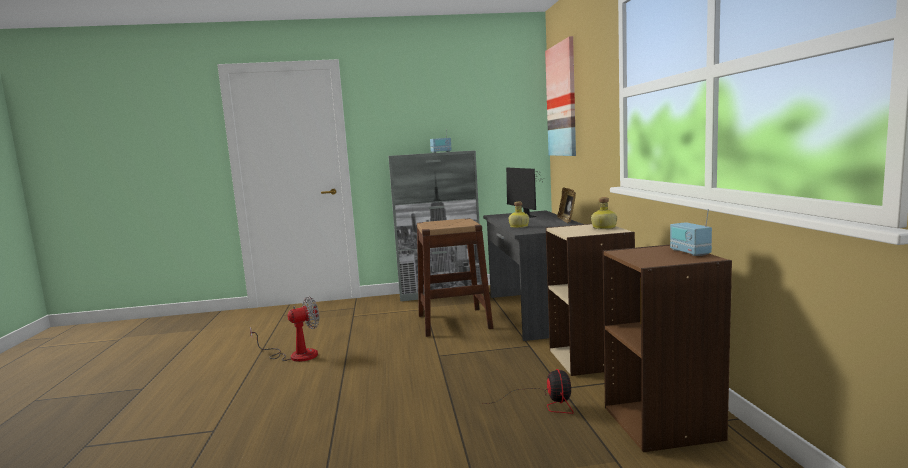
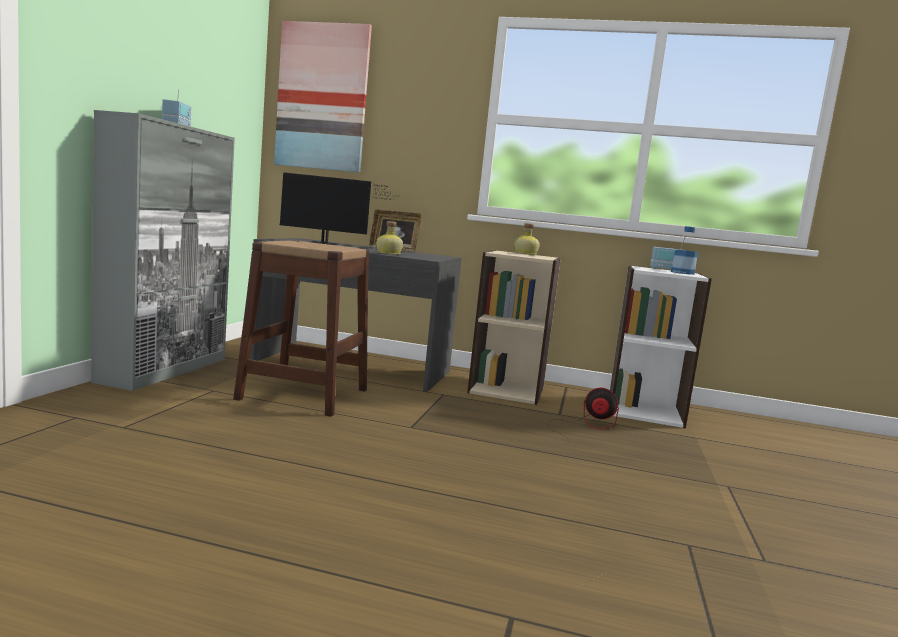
camera: 70 degrees left, 0 degrees up
(295, 355) = (242, 500): fan -> none
(663, 423) = (644, 411): brown bookcase -> white bookcase
(670, 258) = (682, 273): none -> bottle

